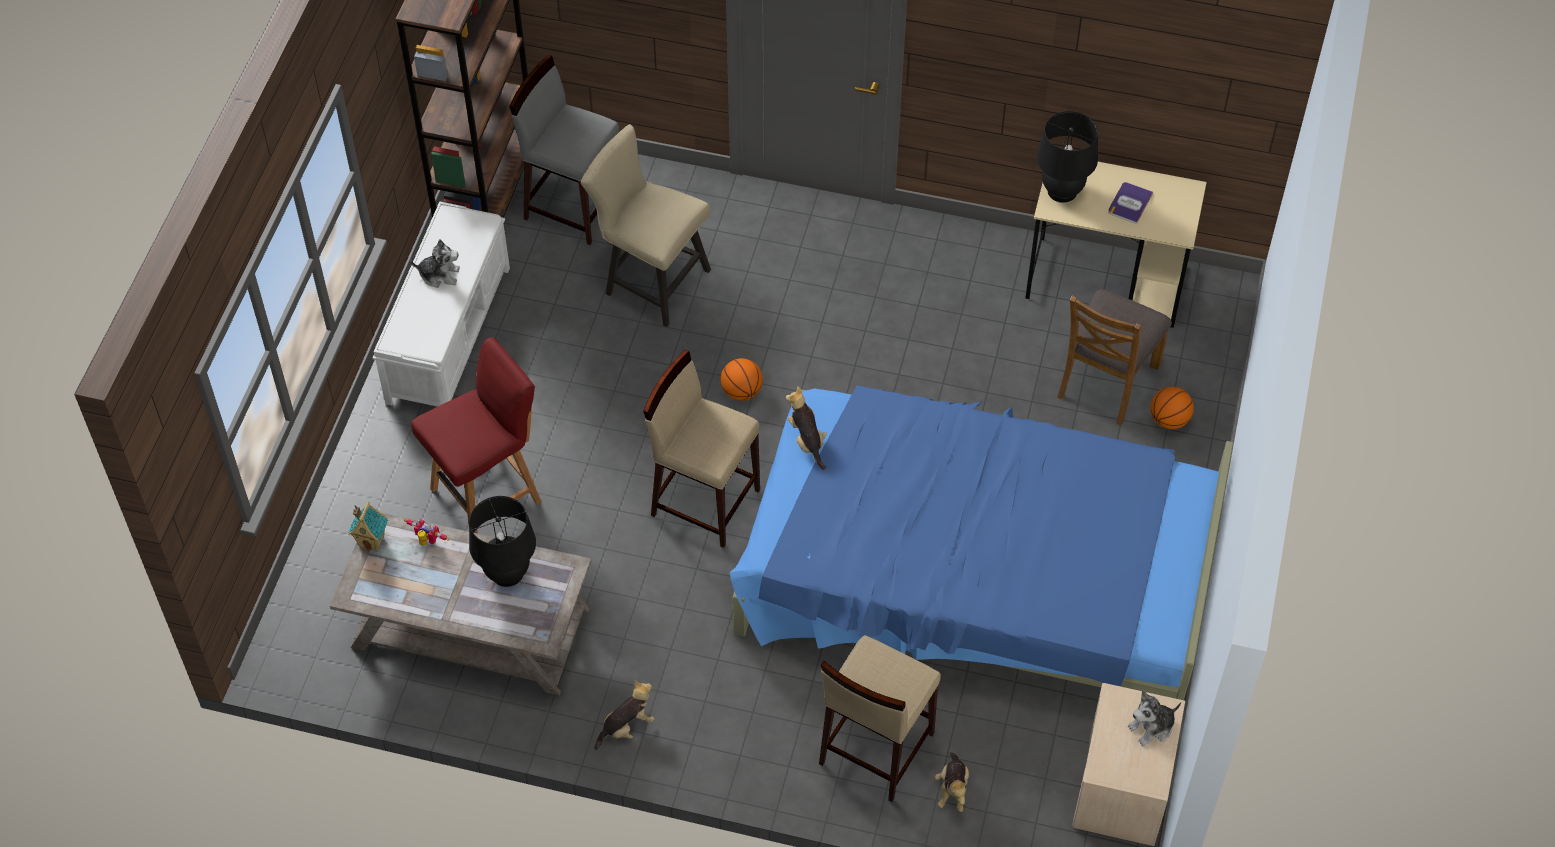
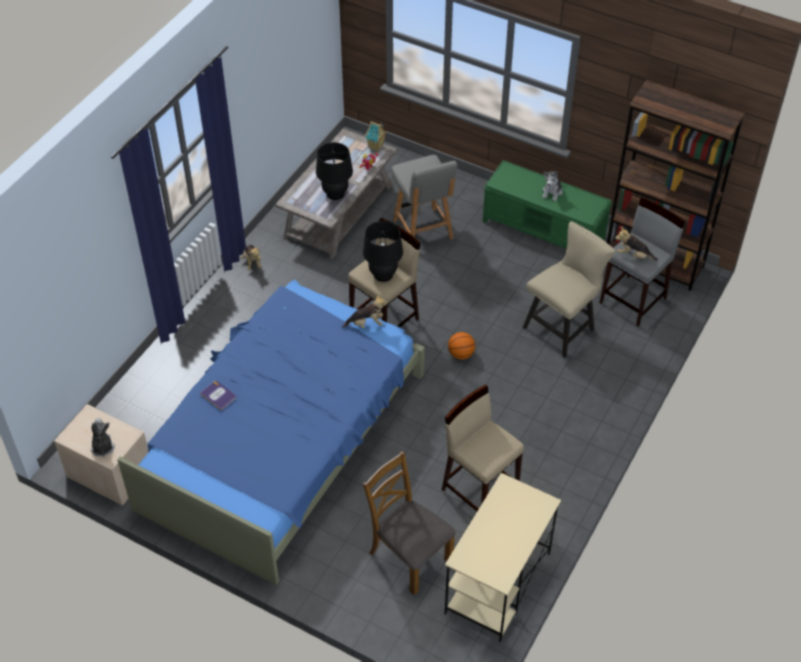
camera: 105 degrees right, 5 degrees down
(449, 333) = (544, 230): white bench -> green bench
(488, 494) = (423, 230): red chair -> grey chair
(875, 749) = (190, 362): beige stool -> beige stool (479, 490)
(952, 789) = (148, 391): plush toy -> plush toy (634, 255)
(1062, 191) = (521, 496): black table lamp -> black table lamp (383, 274)
(1130, 203) = (498, 536): book -> book (218, 395)
(1169, 420) = (364, 584): basketball -> none

